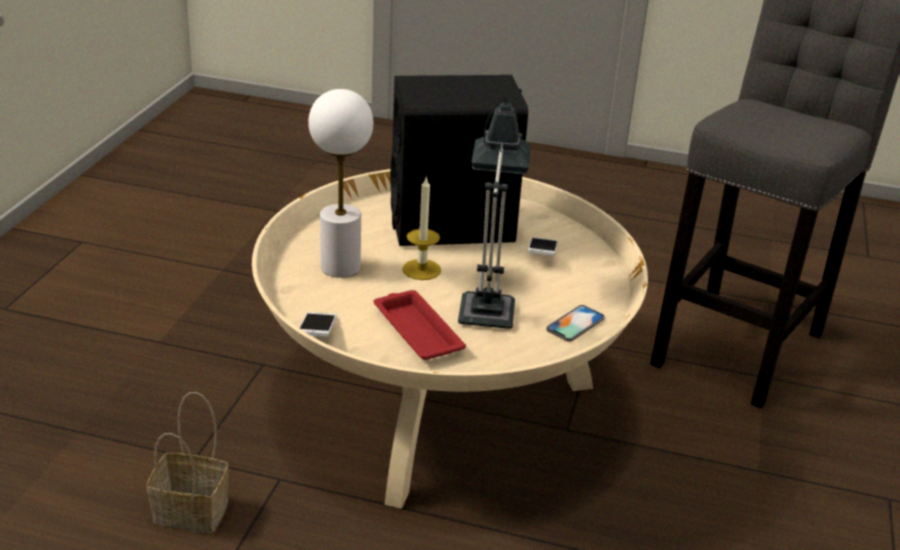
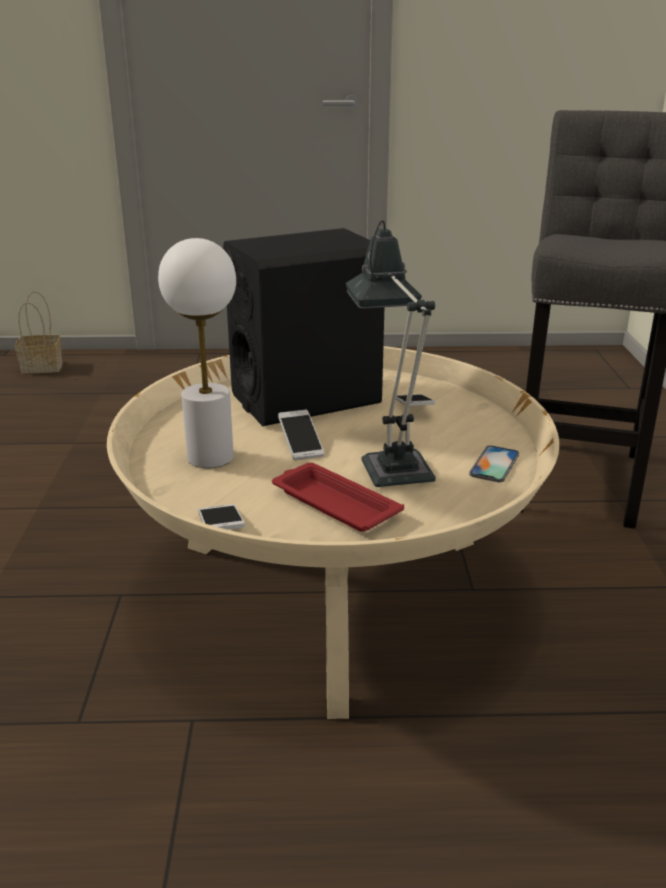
camera: 15 degrees left, 5 degrees down
(194, 511) = (101, 789): basket -> basket (43, 367)
(421, 269) = (300, 444): candle -> phone

